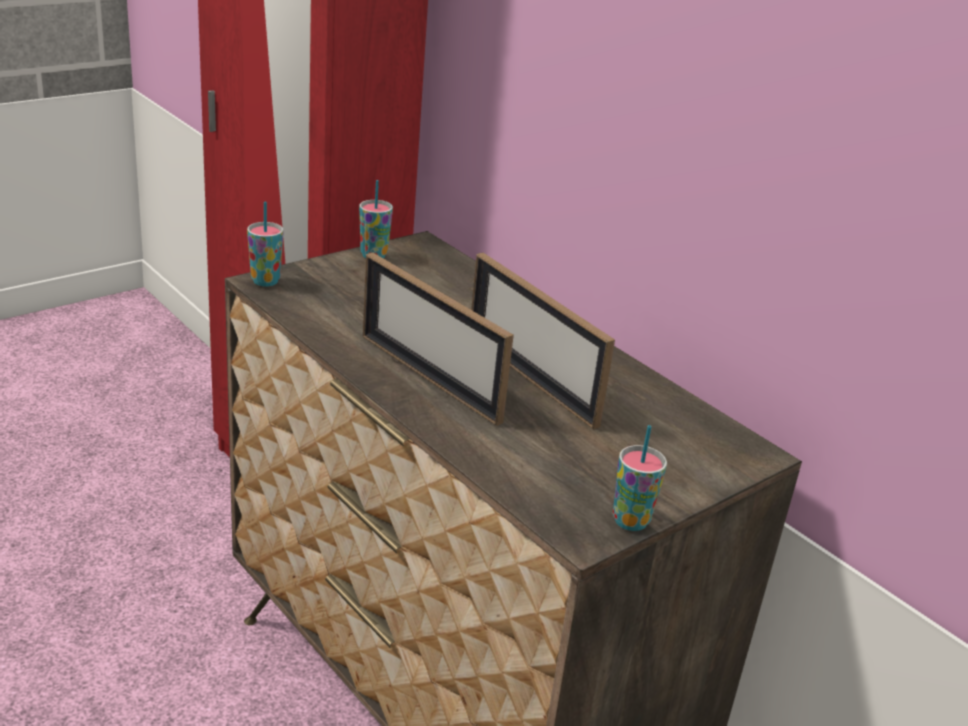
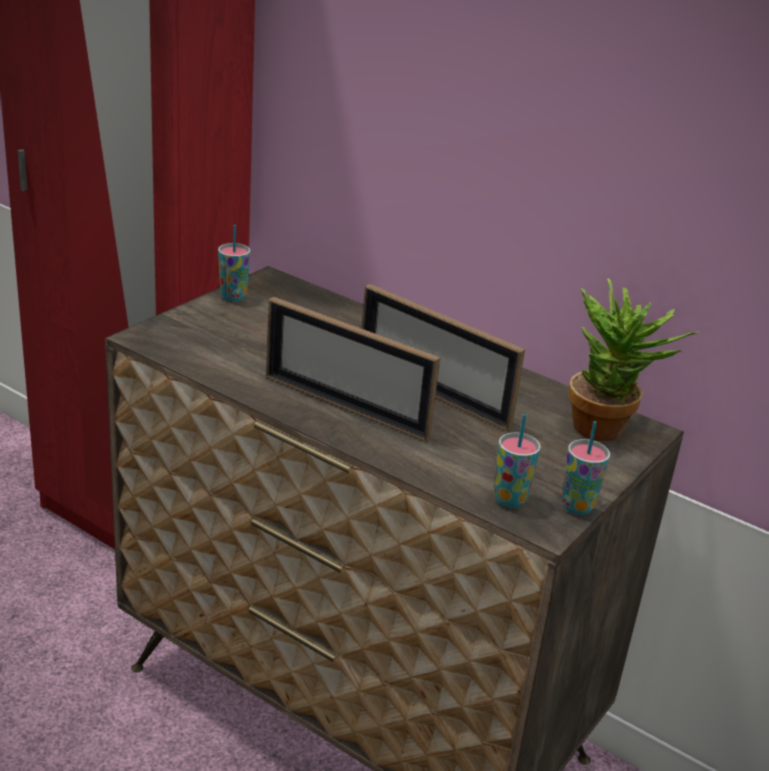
camera: 15 degrees left, 0 degrees up
(265, 281) = (146, 336): cup -> cup (510, 499)
(711, 446) = (608, 431): none -> potted plant

